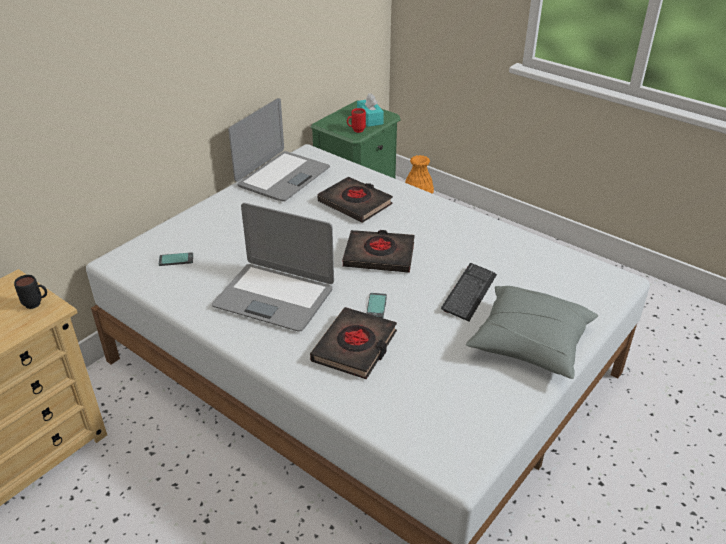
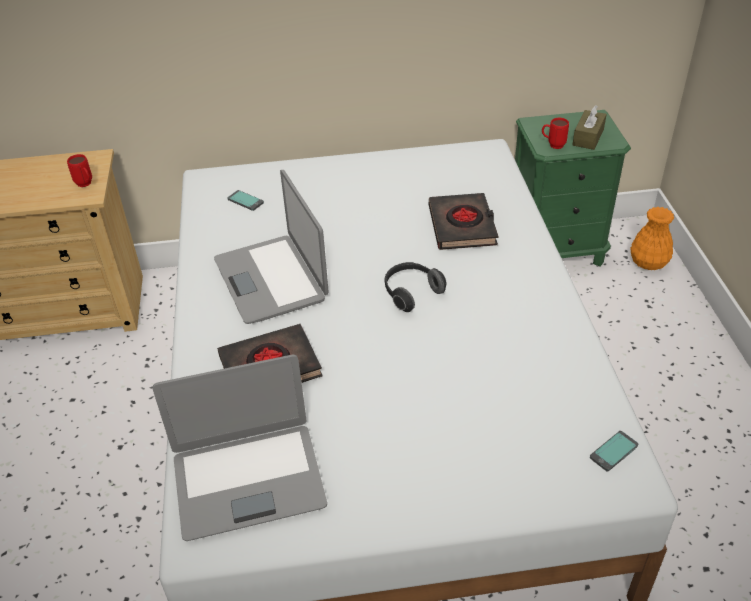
camera: 45 degrees right, 5 degrees up
(37, 304) = (86, 185): black mug -> red mug
(282, 177) = (432, 164): laptop -> laptop (248, 480)
(370, 119) = (588, 137): turquoise tissue box -> brown tissue box
(376, 306) = (340, 341): phone -> phone (614, 452)
(379, 255) = (411, 293): black book -> headphones
(469, 293) = (442, 384): keyboard -> none
(529, 344) = (426, 477): grey pillow -> none

